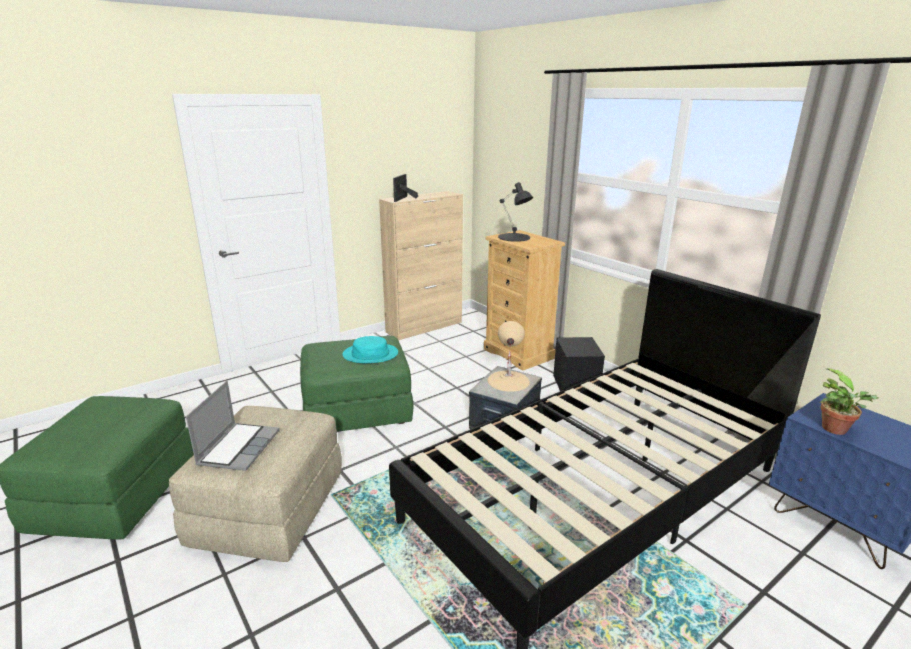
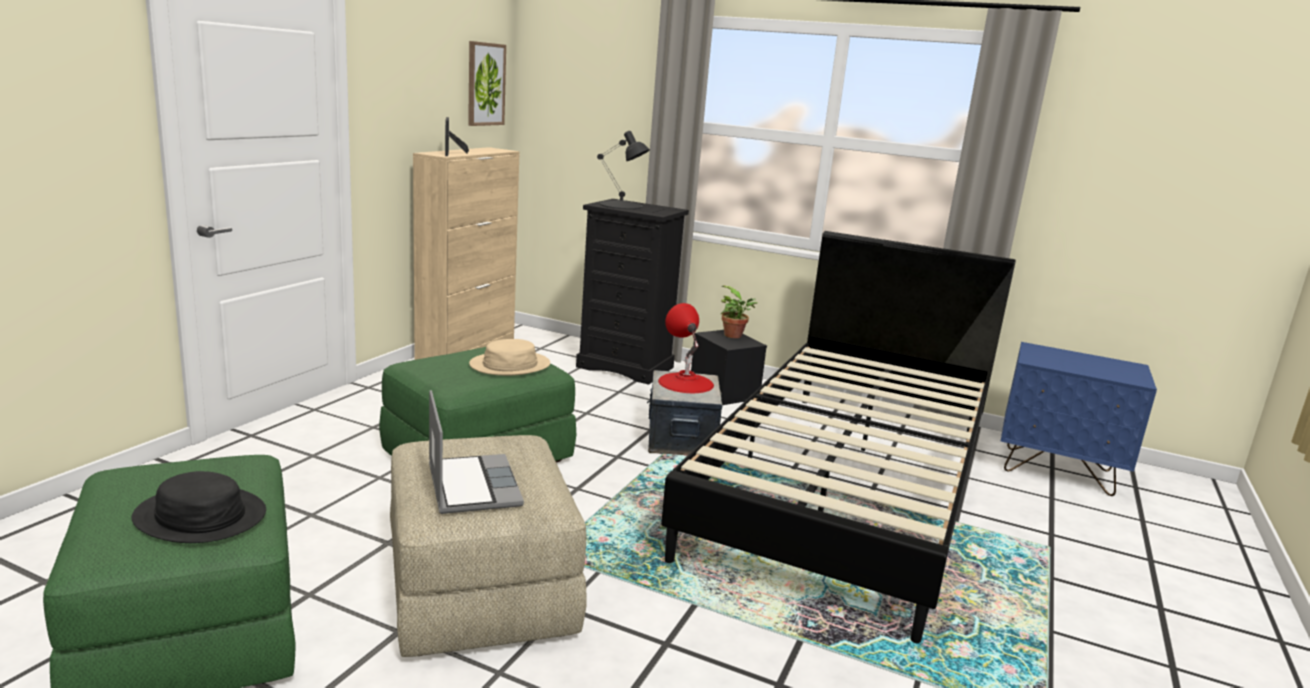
camera: 30 degrees left, 5 degrees down
(91, 437) = (200, 517): none -> black hat
(370, 354) = (510, 365): turquoise hat -> beige hat
(446, 147) = (485, 84): none -> picture
(508, 380) = (685, 383): beige table lamp -> red table lamp
(519, 354) = (625, 367): beige dresser -> black dresser
(837, 430) = (1063, 367): potted plant -> potted plant (735, 336)

